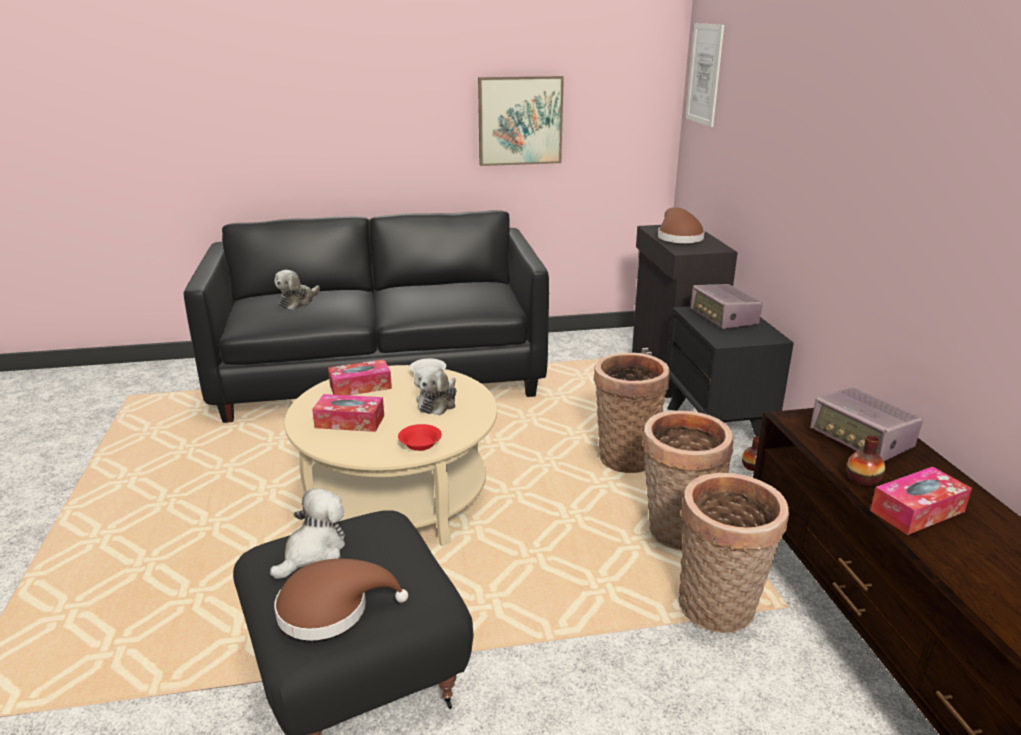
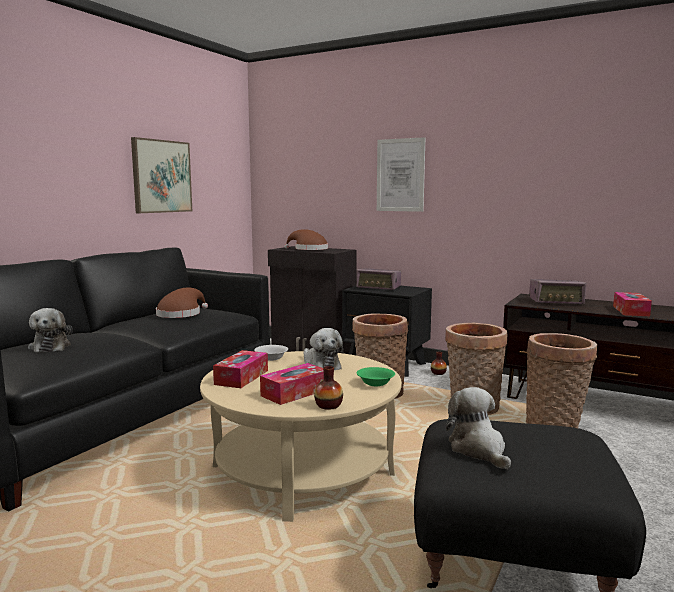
camera: 50 degrees left, 15 degrees down
(331, 609) = (572, 459): brown hat -> brown hat (181, 314)
(420, 445) = (375, 383): red bowl -> green bowl
(704, 74) = (279, 145): picture -> picture (400, 175)
(863, 479) = (593, 309): vase -> vase (328, 406)

